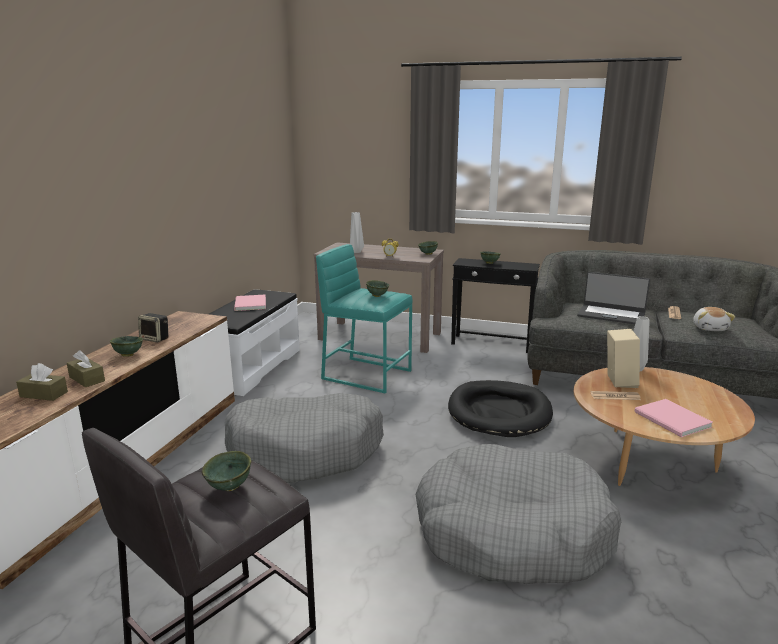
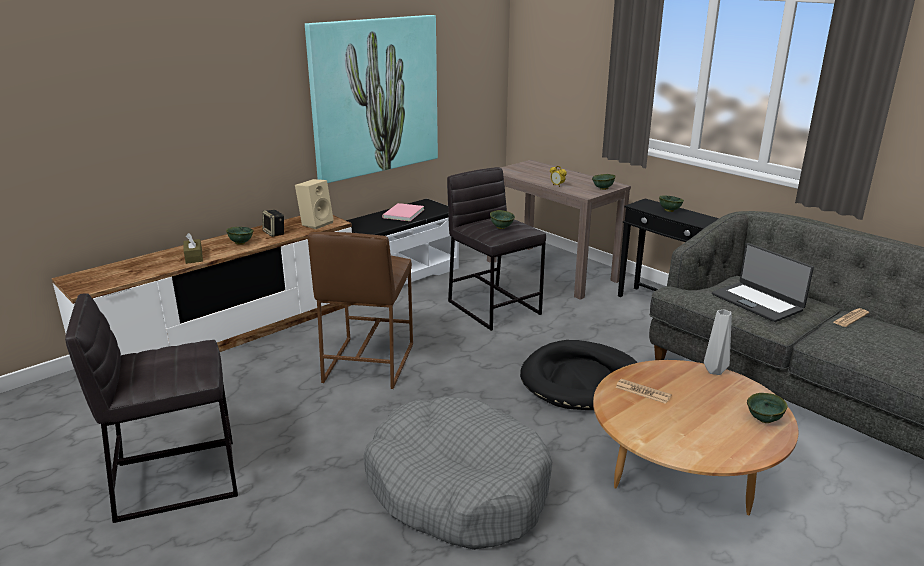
camera: 30 degrees right, 5 degrees up
(44, 394) = (157, 262): brown tissue box -> none
(209, 189) = (374, 96): none -> picture
(230, 487) = (174, 362): green bowl -> green bowl (764, 420)
(306, 450) = (368, 363): grey dog bed -> brown stool
(356, 252) = (532, 175): grey vase -> none
(366, 374) = (494, 307): turquoise stool -> grey stool
(618, 381) = (672, 378): beige speaker -> beige speaker (316, 223)
(672, 420) = (667, 434): pink book -> none
(710, 328) = (865, 347): plush toy -> none

